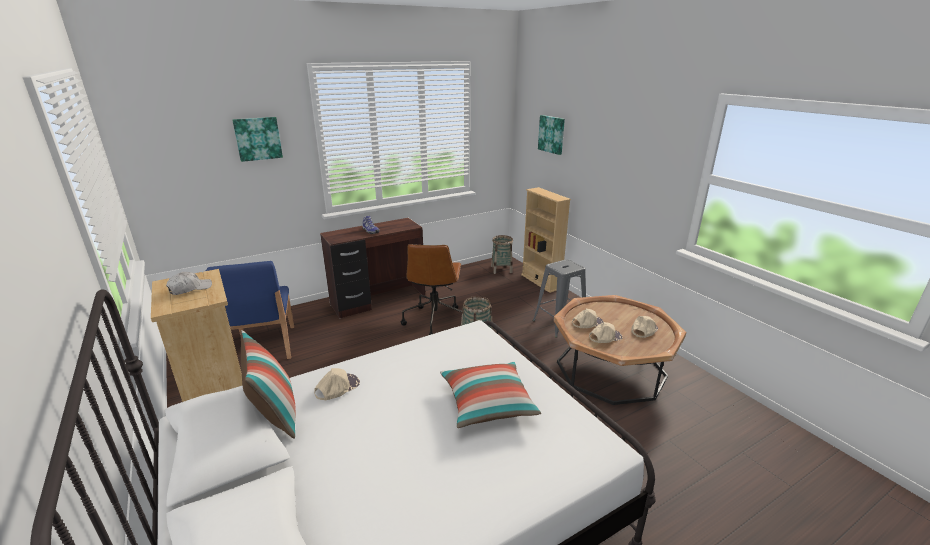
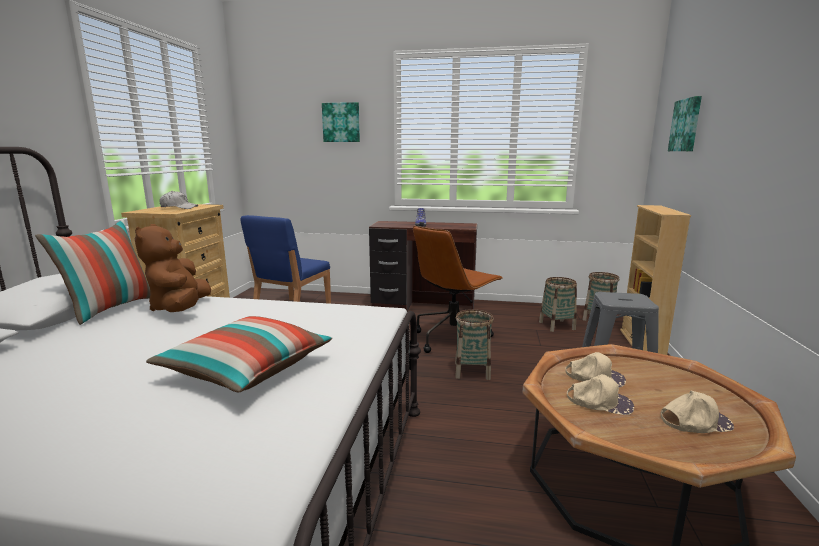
camera: 40 degrees right, 10 degrees down
(337, 387) = (180, 309): beige cap -> brown plush toy
(484, 284) = (556, 326): none -> basket

